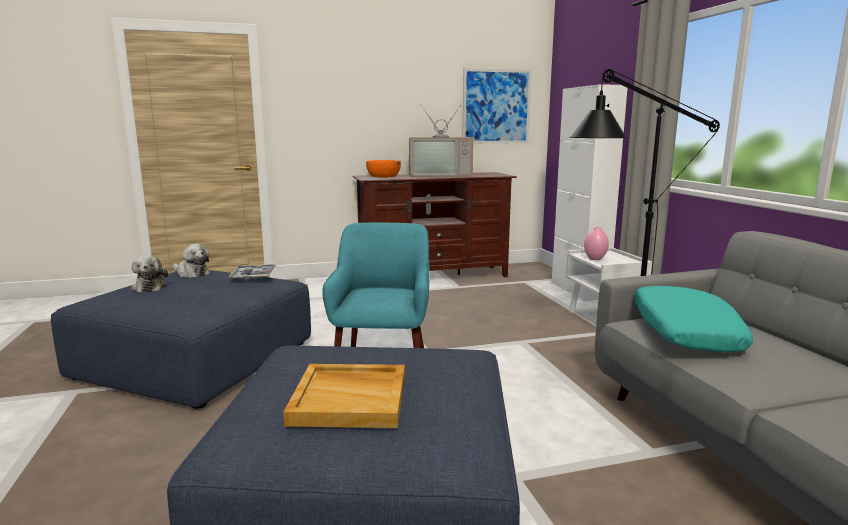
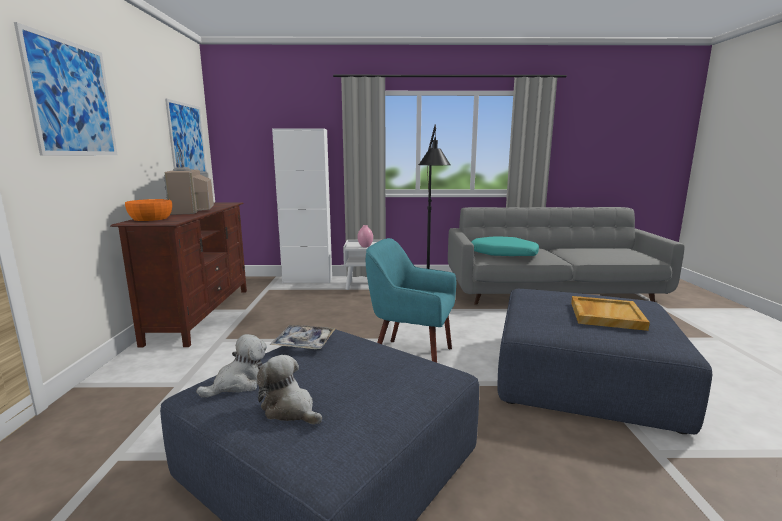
camera: 75 degrees left, 0 degrees up
(150, 287) = (290, 409): plush toy -> plush toy turned 135 degrees counterclockwise
(337, 82) = (72, 99): none -> picture
(440, 175) = (192, 210): television -> television turned 150 degrees clockwise

